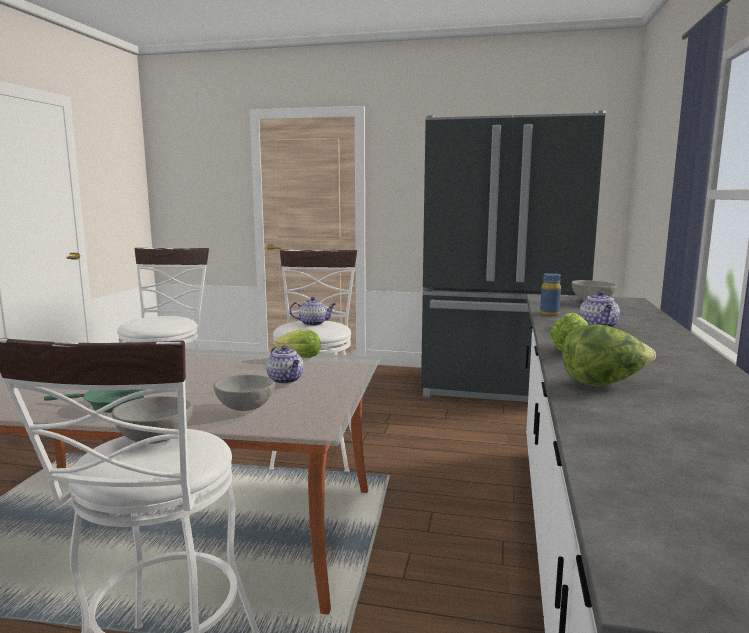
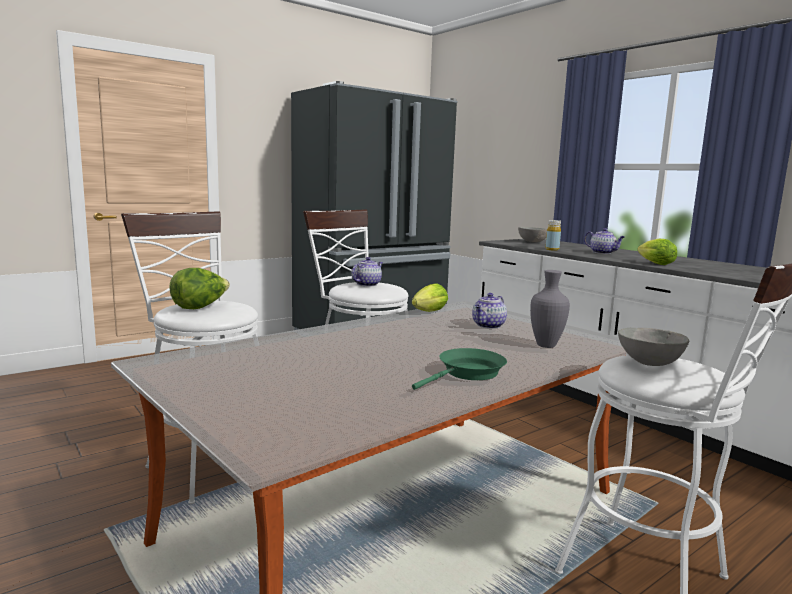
camera: 50 degrees left, 0 degrees up
(245, 408) = (545, 345): grey bowl -> grey vase
(286, 380) = (488, 326): teapot -> teapot turned 120 degrees clockwise
(549, 313) = (552, 249): blue bottle -> yellow bottle
(603, 383) = (729, 273): lettuce -> lettuce (200, 307)

